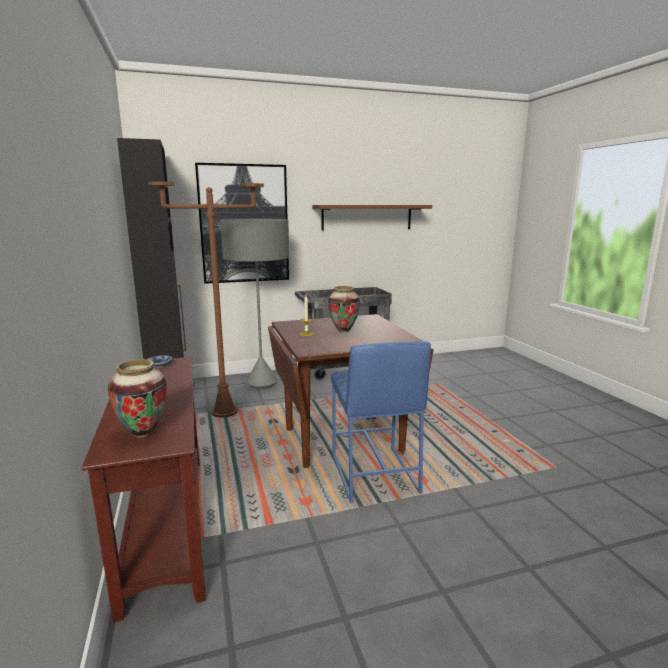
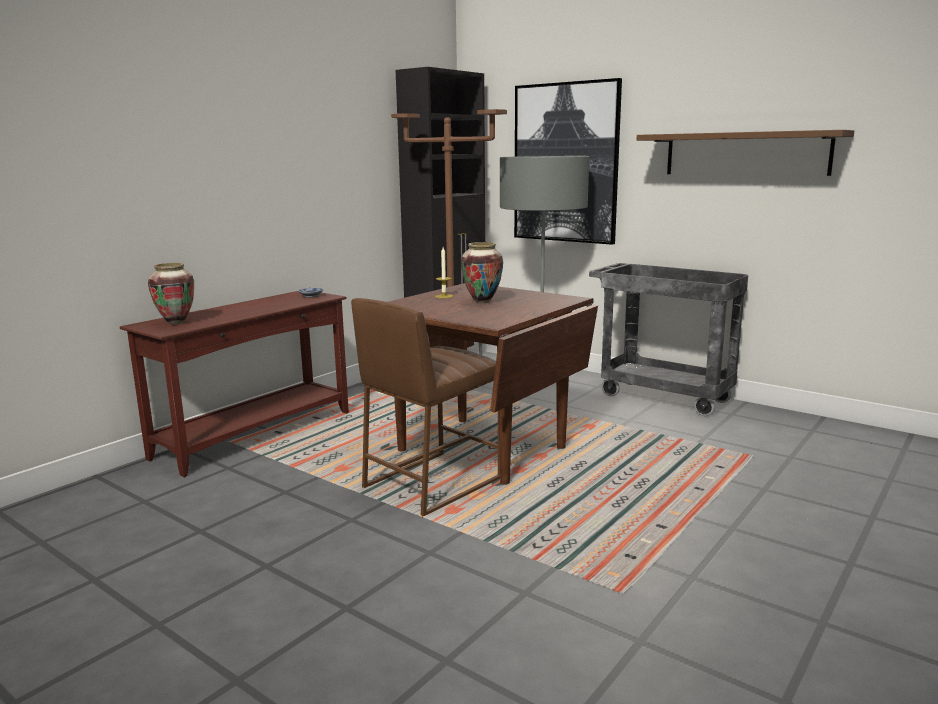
camera: 55 degrees right, 0 degrees up
(373, 474) = (431, 483): blue stool -> brown stool

